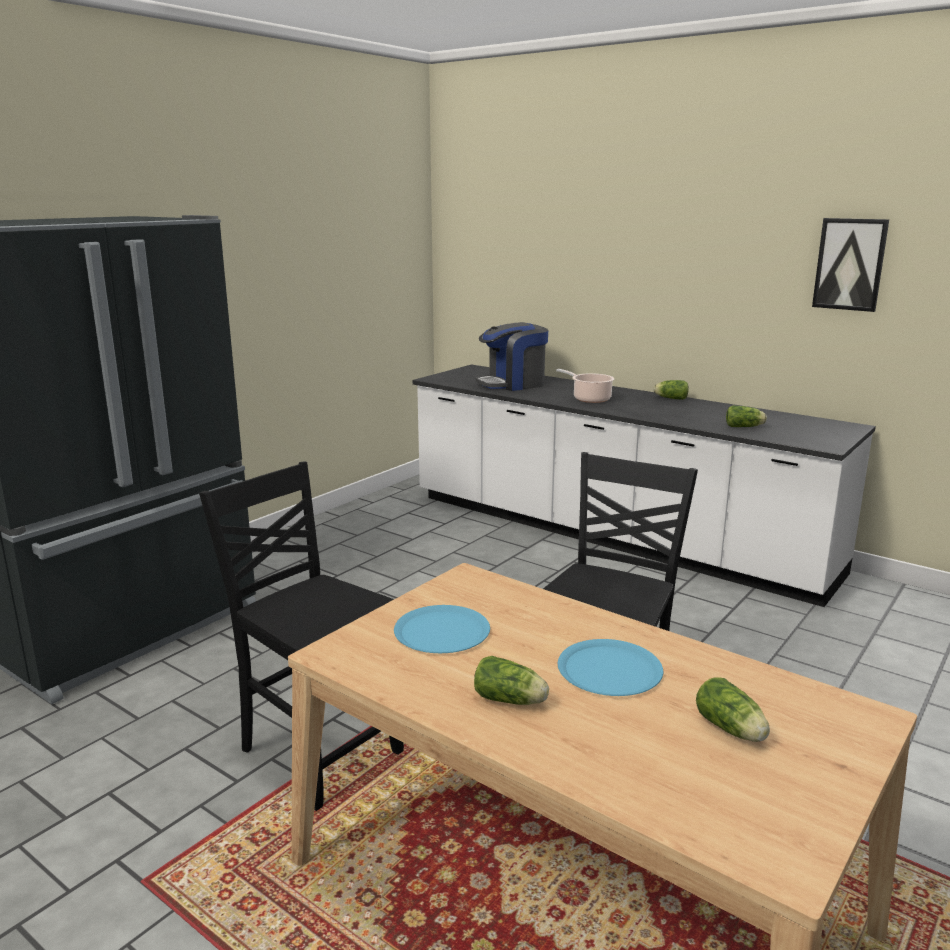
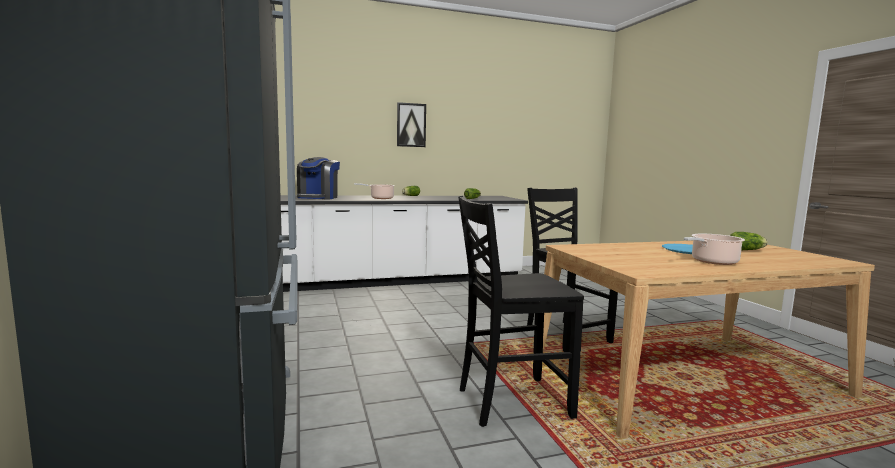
camera: 55 degrees left, 10 degrees down
(442, 631) = (630, 258): blue plate -> none
(511, 700) = (712, 262): lettuce -> cooking pot
(850, 264) = (484, 123): picture -> picture (411, 125)

